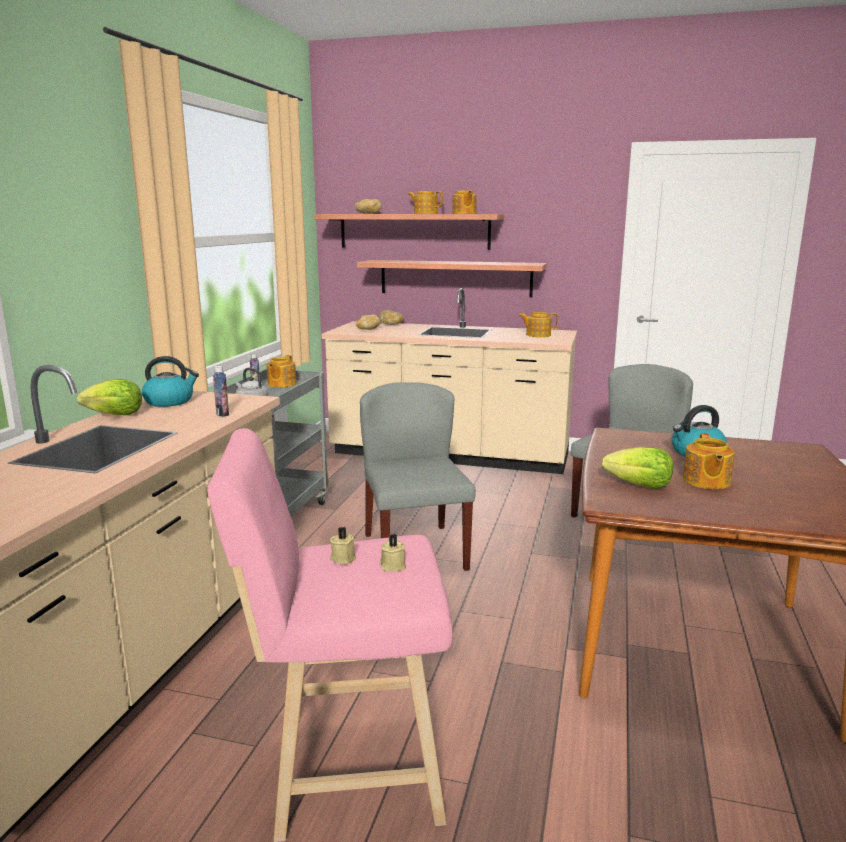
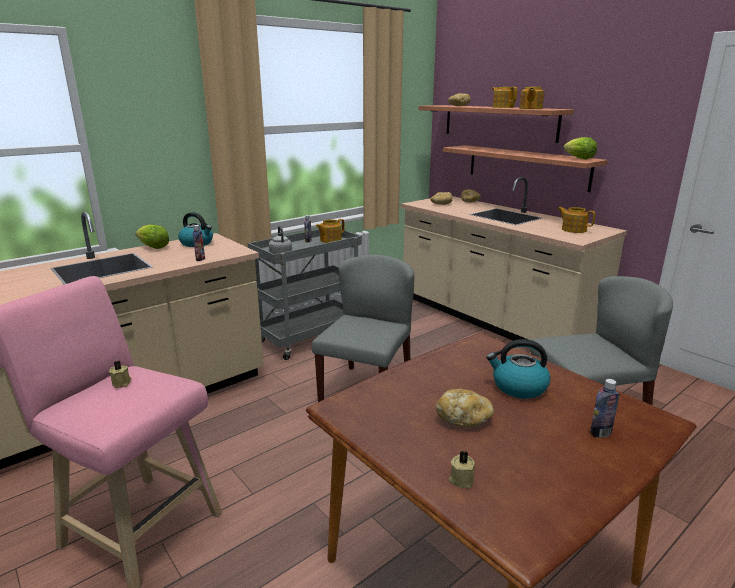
camera: 35 degrees right, 5 degrees up
(392, 566) = (131, 400): beige candle -> beige candle (461, 479)
(639, 486) = (394, 401): lettuce -> lettuce (579, 158)
(705, 481) = (463, 418): teapot -> bread
(792, 463) = (600, 433): none -> bottle

